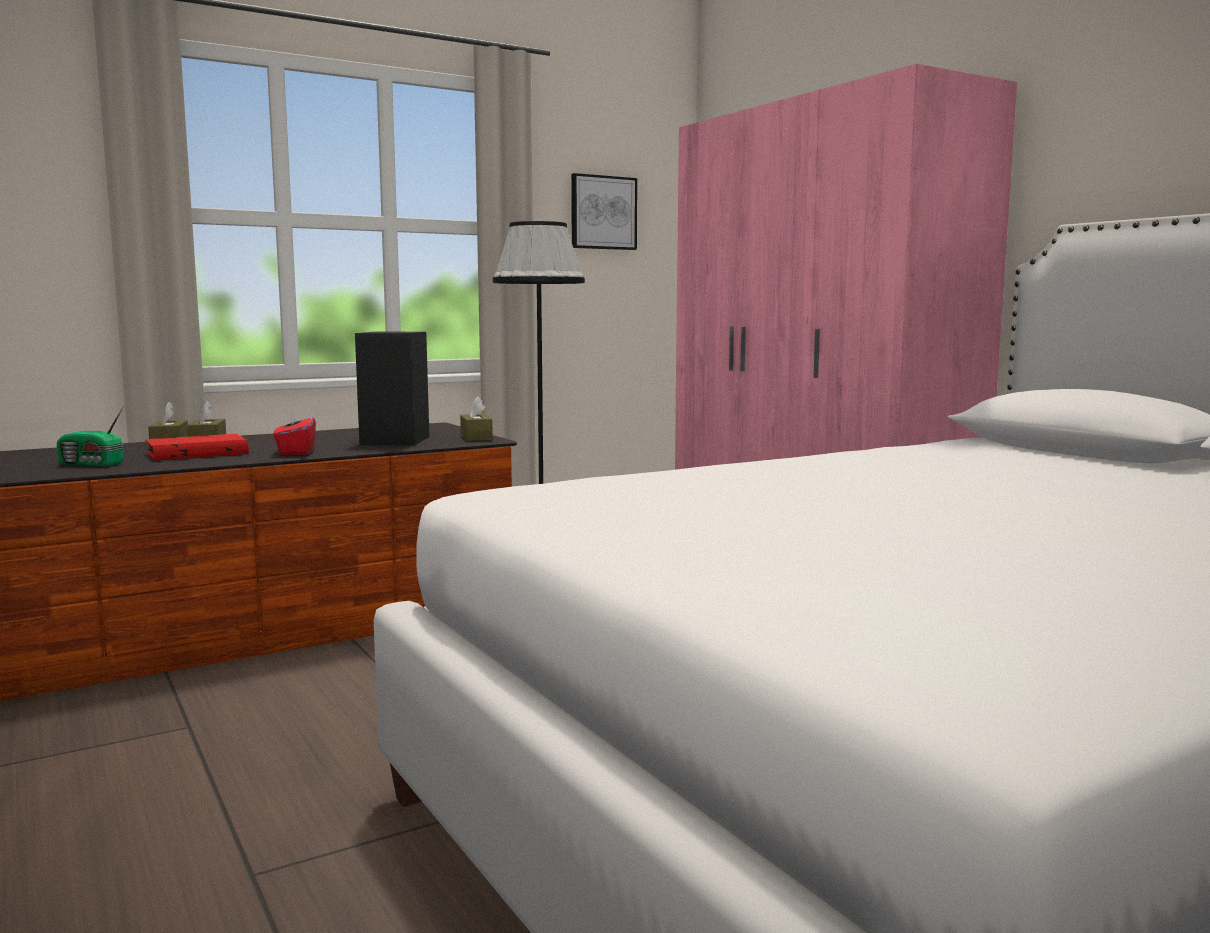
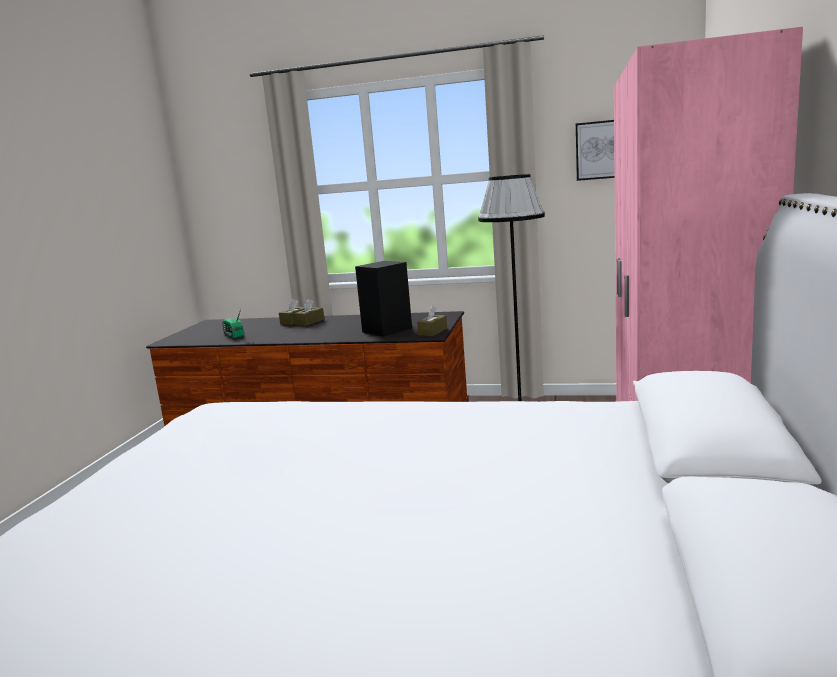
camera: 45 degrees right, 5 degrees up
(198, 453) = (286, 331): red book -> none
(296, 452) = (321, 336): red tissue box -> none

